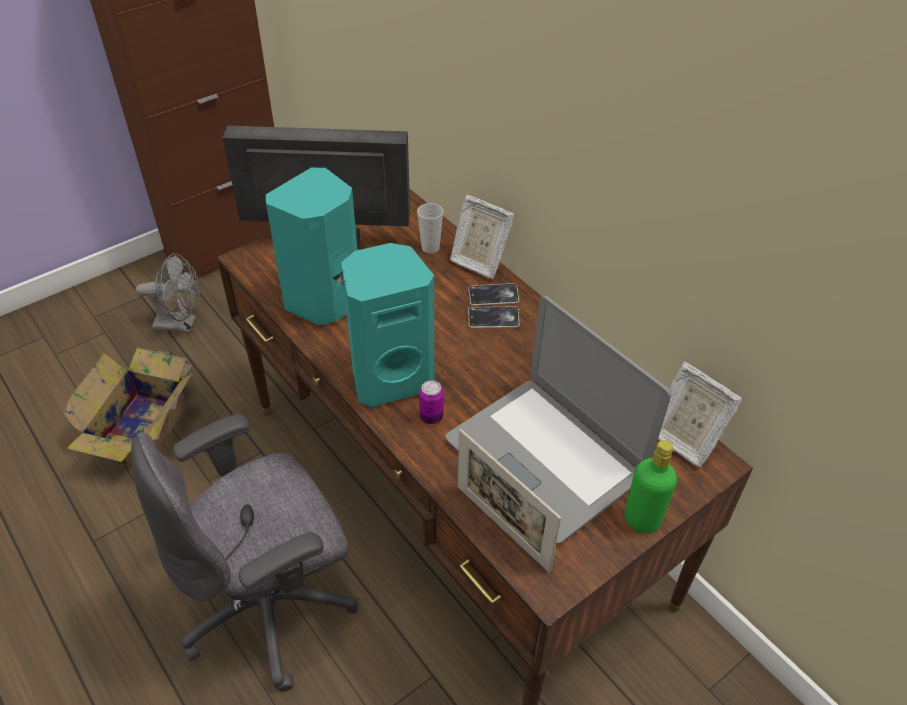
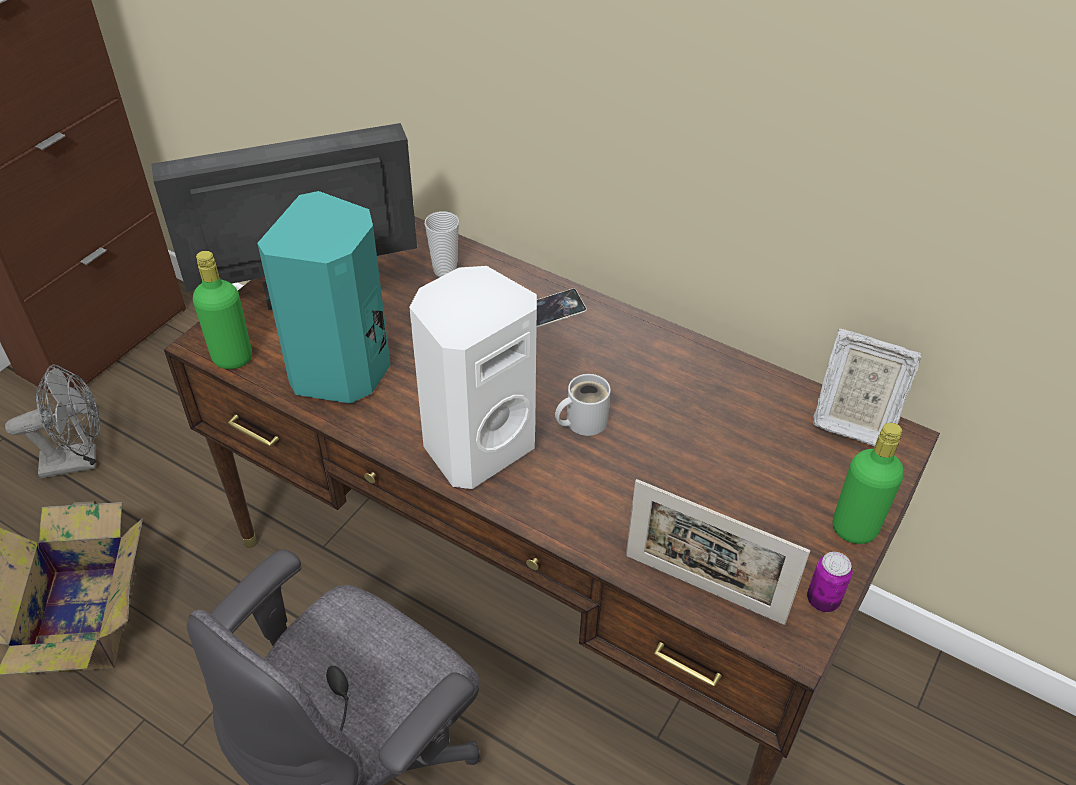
camera: 20 degrees left, 0 degrees up
(257, 274) = (232, 358): none -> green bottle
(390, 378) = (476, 445): turquoise speaker -> white speaker
(431, 417) = (552, 479): can -> can (823, 600)
(474, 381) = (582, 421): none -> white mug
(478, 261) = (513, 273): picture frame -> none
(493, 320) = (567, 339): phone -> none
(545, 457) = (711, 489): laptop -> none

